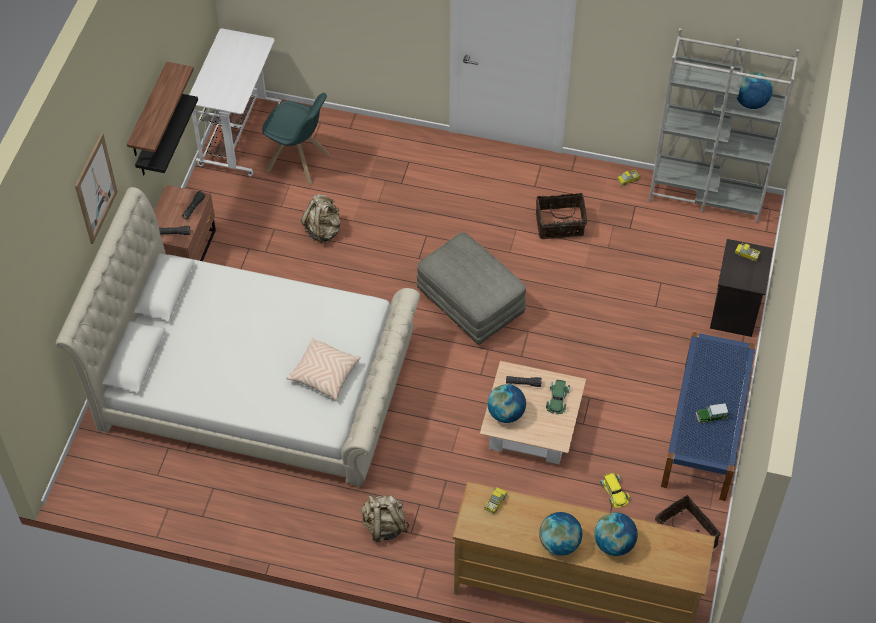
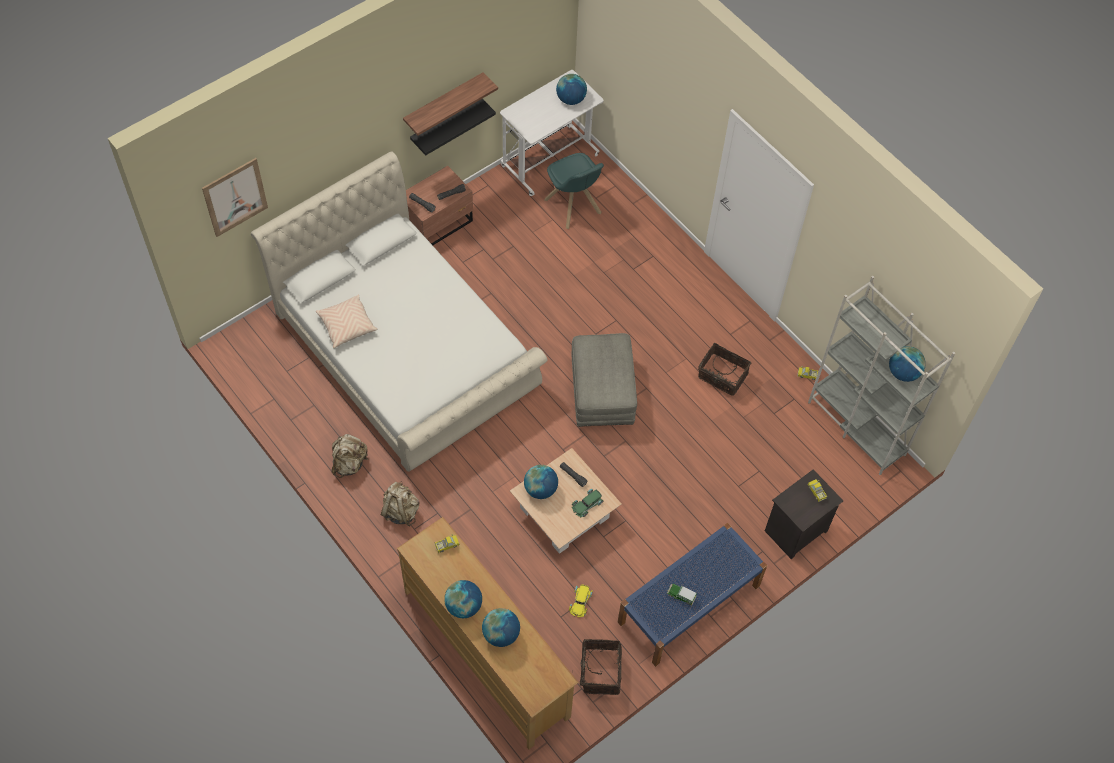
camera: 35 degrees right, 5 degrees up
(95, 188) = (347, 137): picture -> picture (235, 197)
(243, 54) = (571, 99): none -> globe
(323, 230) = (546, 269): beige backpack -> beige backpack (349, 463)
(324, 374) = (433, 374): beige pillow -> beige pillow (347, 325)

